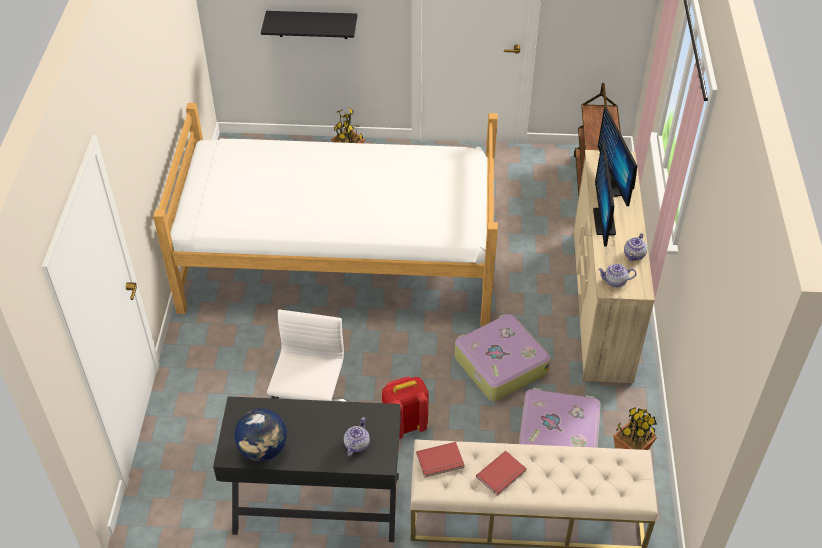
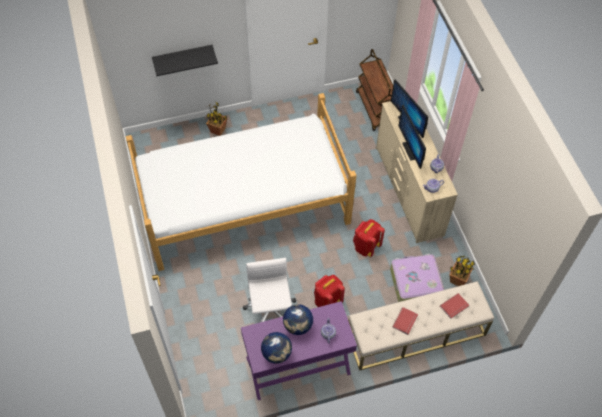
camera: 20 degrees left, 10 degrees up
(315, 419) = (298, 326): none -> globe
(317, 504) = (298, 366): black desk -> purple desk
(440, 461) = (369, 324): red book -> red book (455, 307)
(499, 364) = (366, 247): suitcase -> red backpack

